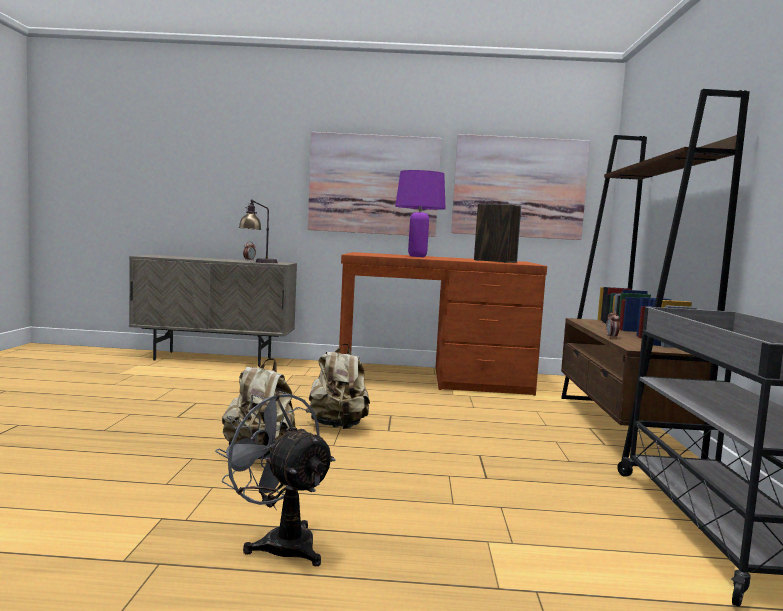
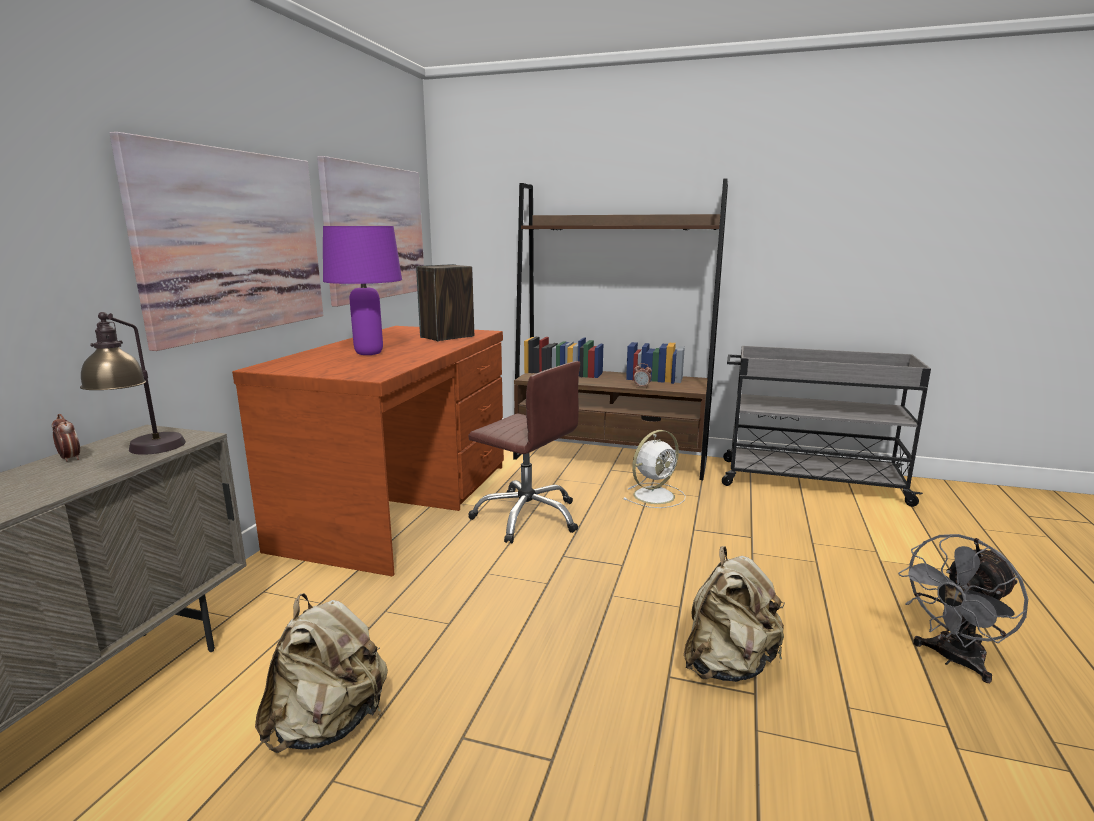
camera: 75 degrees left, 10 degrees up
(338, 426) = (608, 596): beige backpack -> beige backpack (328, 725)
(447, 405) = (527, 517): none -> brown office chair
(545, 443) = (655, 495): none -> white fan

